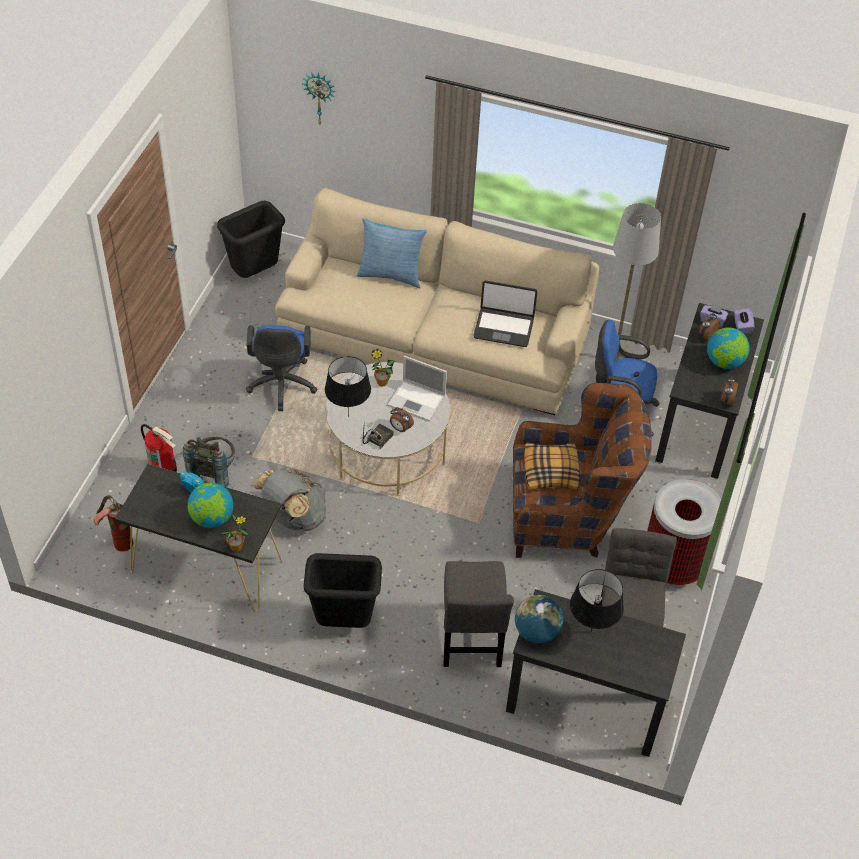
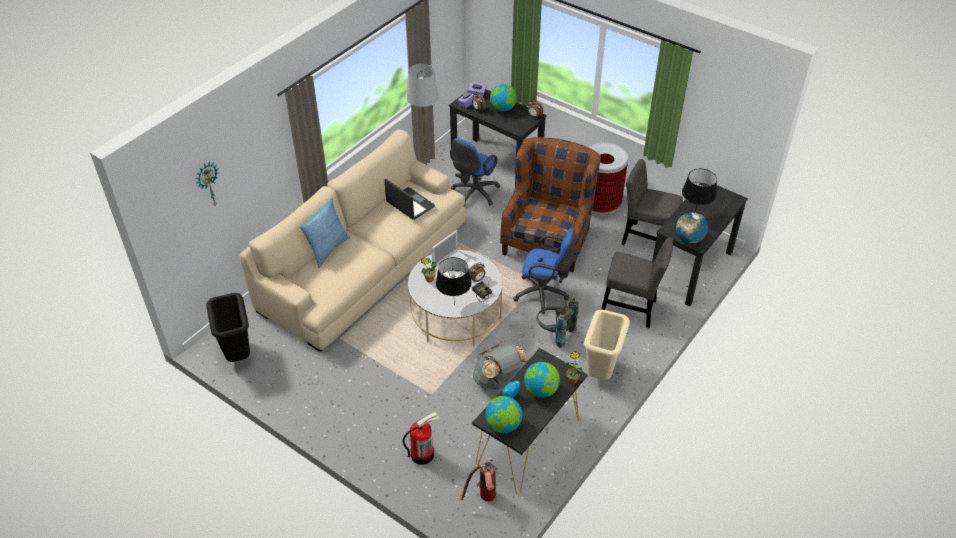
camera: 70 degrees left, 5 degrees down
(149, 493) = (503, 425): none -> globe
(214, 473) = (439, 421): grey backpack -> grey backpack (554, 333)
(281, 387) = (369, 362): blue office chair -> blue office chair (544, 294)
(343, 622) = (601, 372): black trash can -> beige trash can
(503, 328) = (410, 205): laptop -> laptop turned 75 degrees counterclockwise
(551, 471) = (542, 216): pillow -> none

